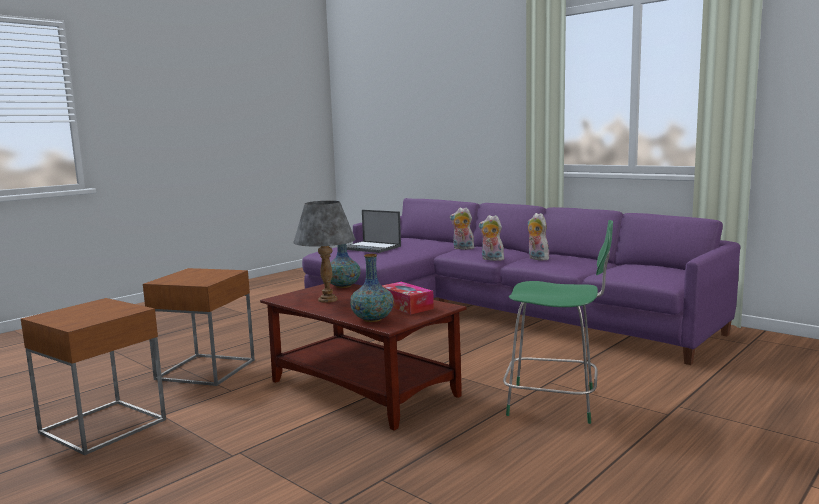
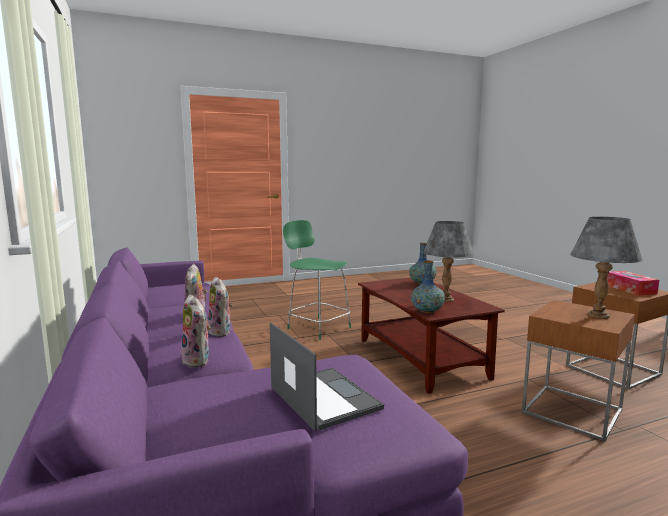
camera: 155 degrees left, 0 degrees up
(182, 277) = (598, 315): none -> grey table lamp
(406, 306) = (394, 287): tissue box -> tissue box (629, 289)

